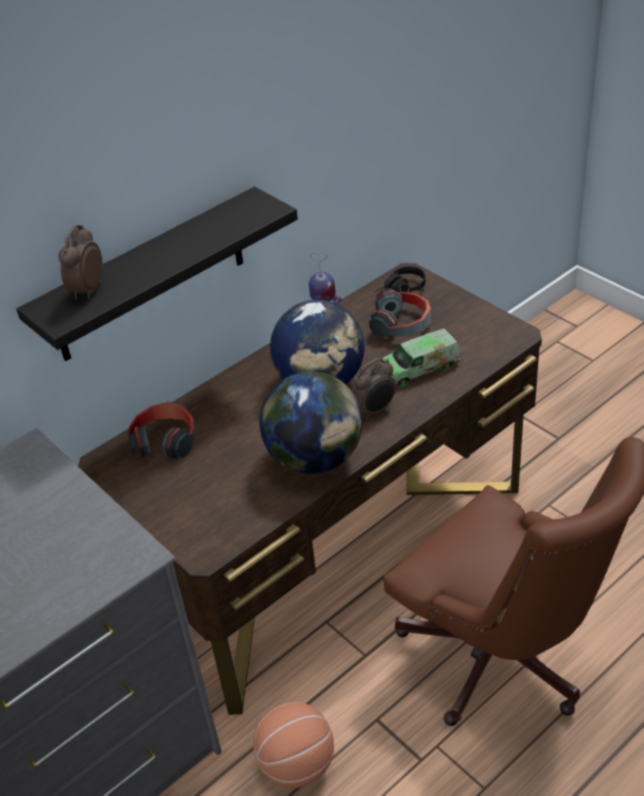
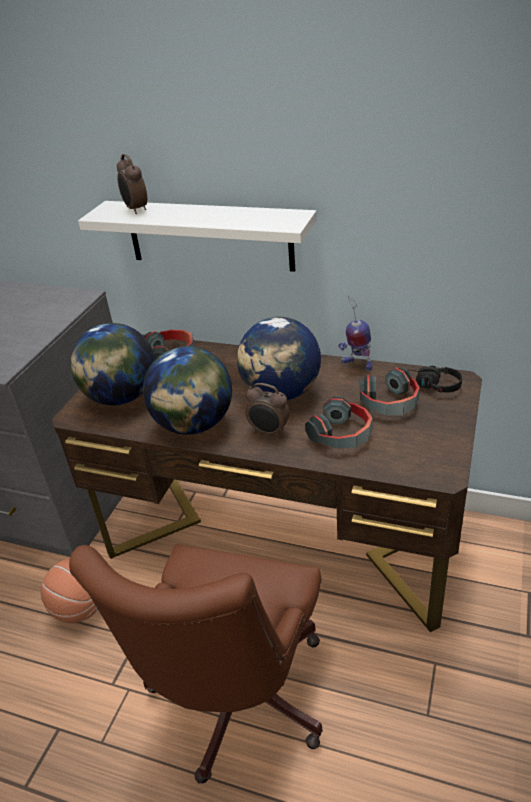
camera: 60 degrees right, 5 degrees down
(87, 291) = (135, 209): alarm clock -> alarm clock turned 105 degrees counterclockwise
(150, 276) = (209, 235): black shelf -> white shelf
(208, 503) = (121, 397): none -> globe
(420, 368) = (342, 435): toy truck -> headphones

